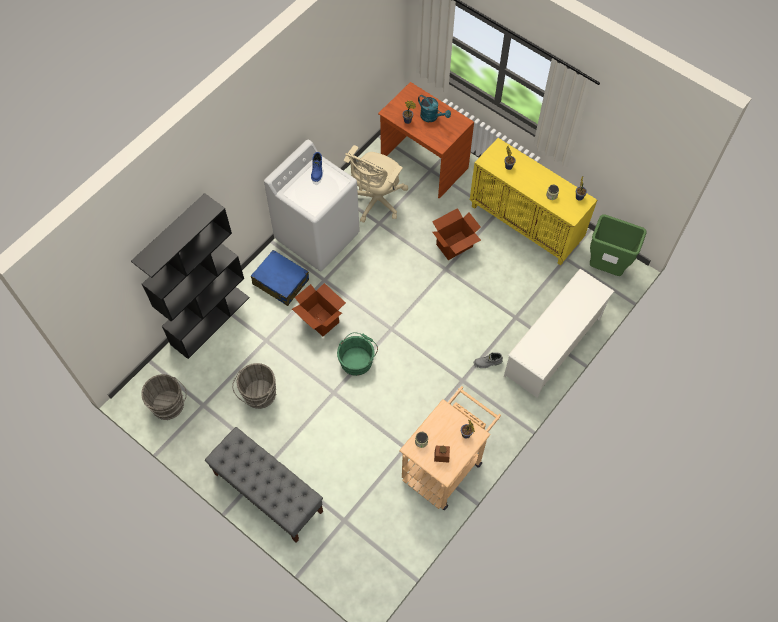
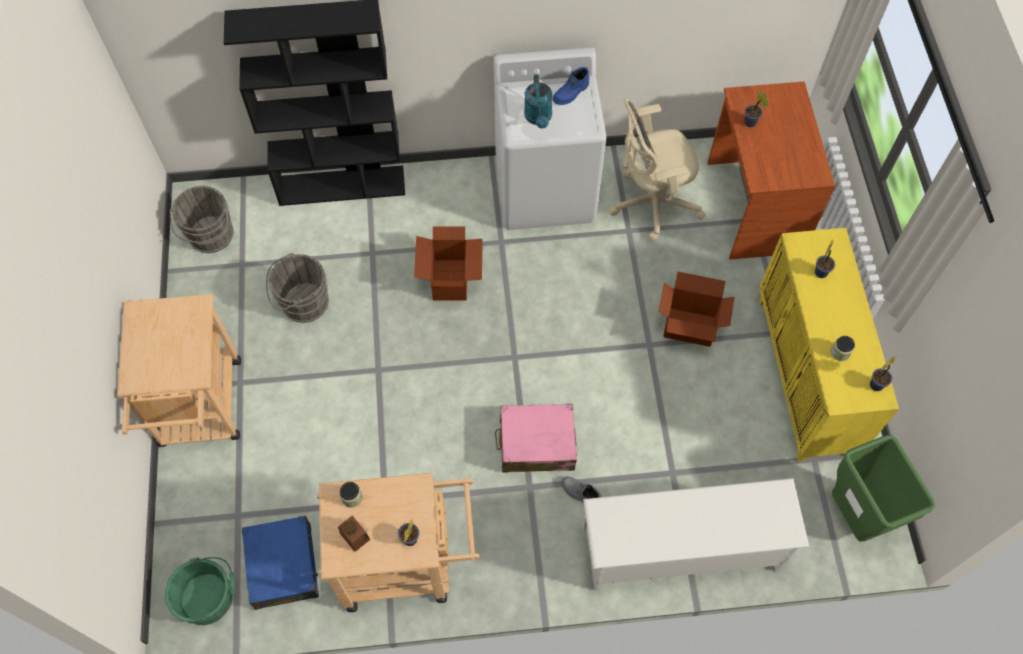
camera: 45 degrees right, 0 degrees up
(268, 492) = (201, 411): grey bench -> beige cart
(281, 282) = (454, 206): blue suitcase -> blue suitcase (283, 566)
(357, 359) = (441, 357): green bucket -> green bucket (209, 597)
(432, 117) = (785, 141): turquoise watering can -> turquoise watering can (539, 118)
(444, 358) = (536, 443): none -> pink suitcase

